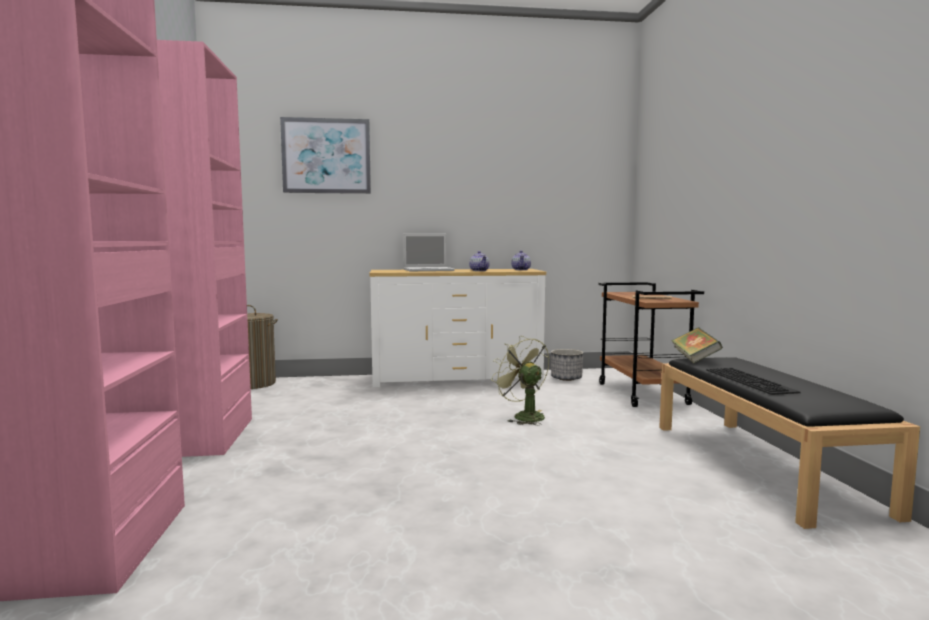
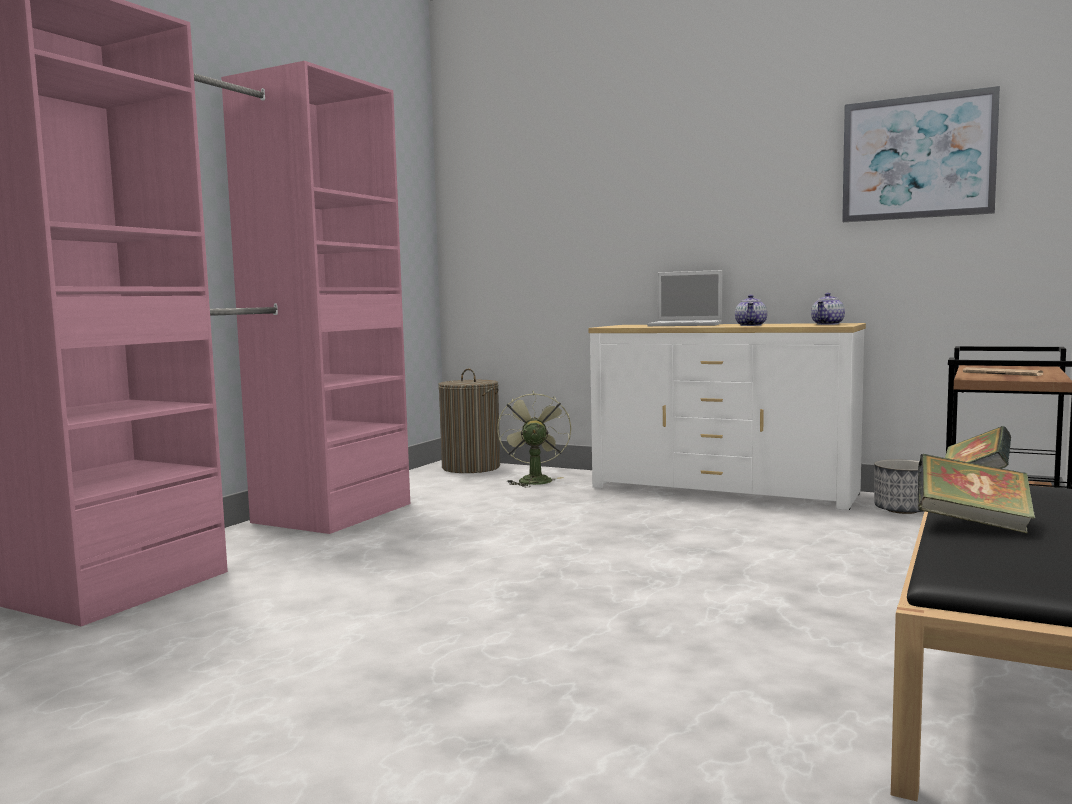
camera: 35 degrees right, 0 degrees up
(326, 156) = (566, 171): picture -> picture (917, 157)
(523, 416) = (728, 550): green fan -> green fan (533, 480)
(752, 381) = (972, 524): keyboard -> book

